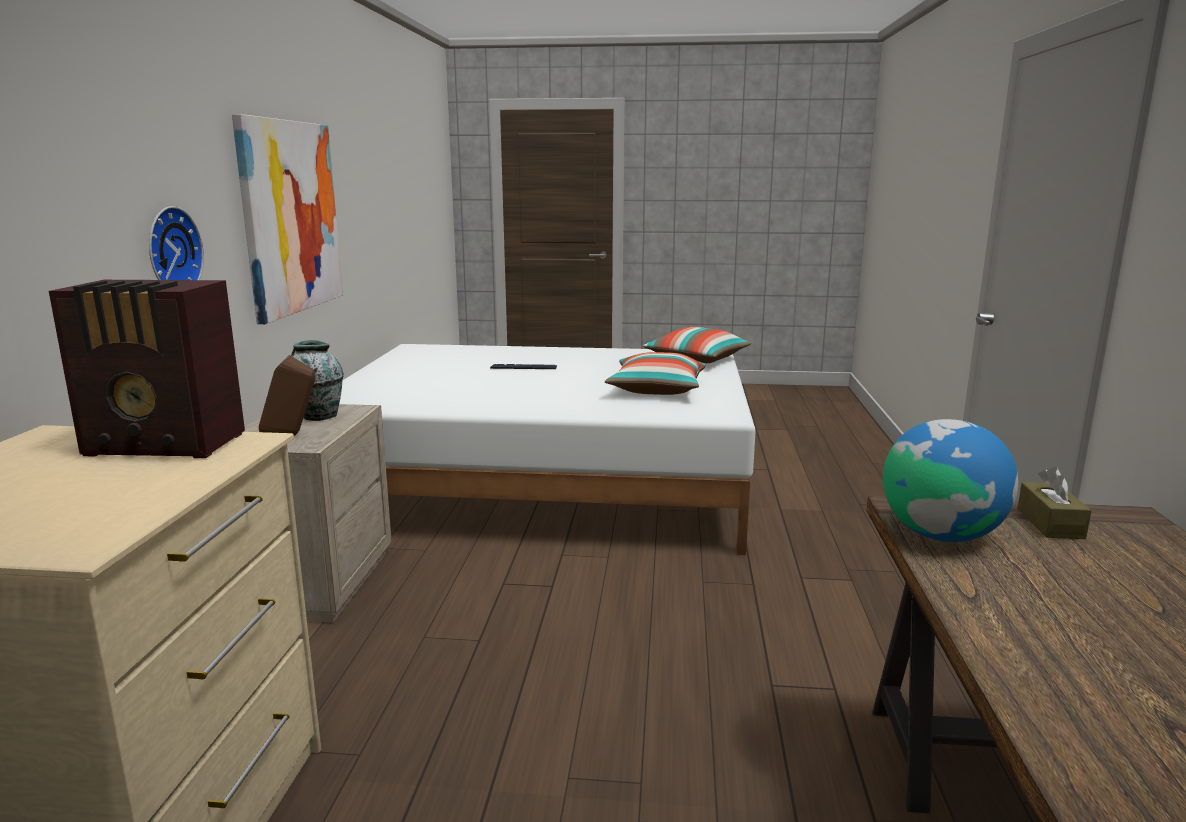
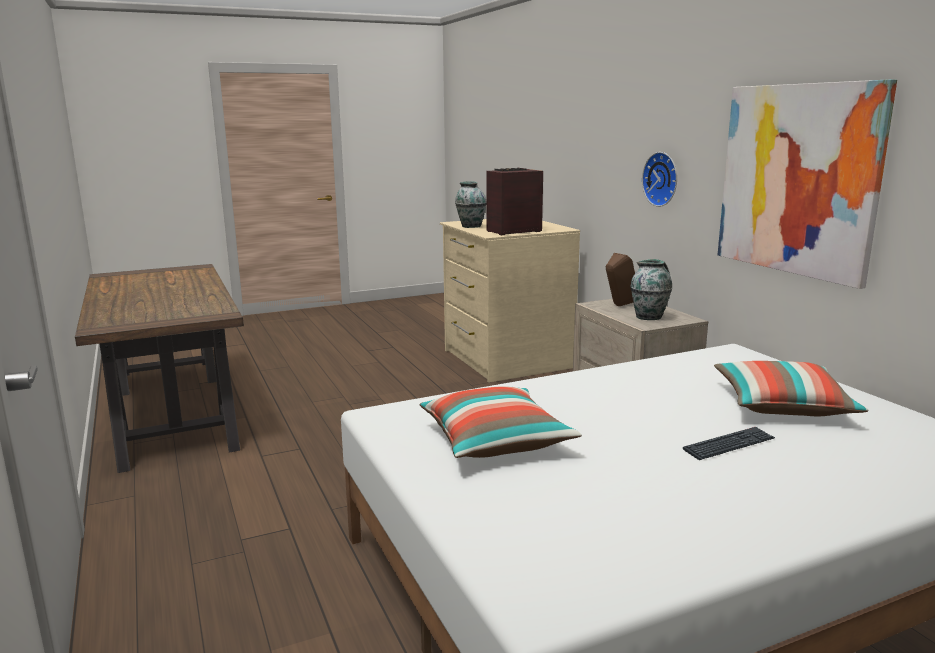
camera: 150 degrees right, 0 degrees up
(140, 499) = (471, 226): none -> vase
(697, 359) = (540, 560): pillow -> pillow (782, 406)
(940, 535) = (211, 308): globe -> none
(1050, 523) = (150, 319): brown tissue box -> none

